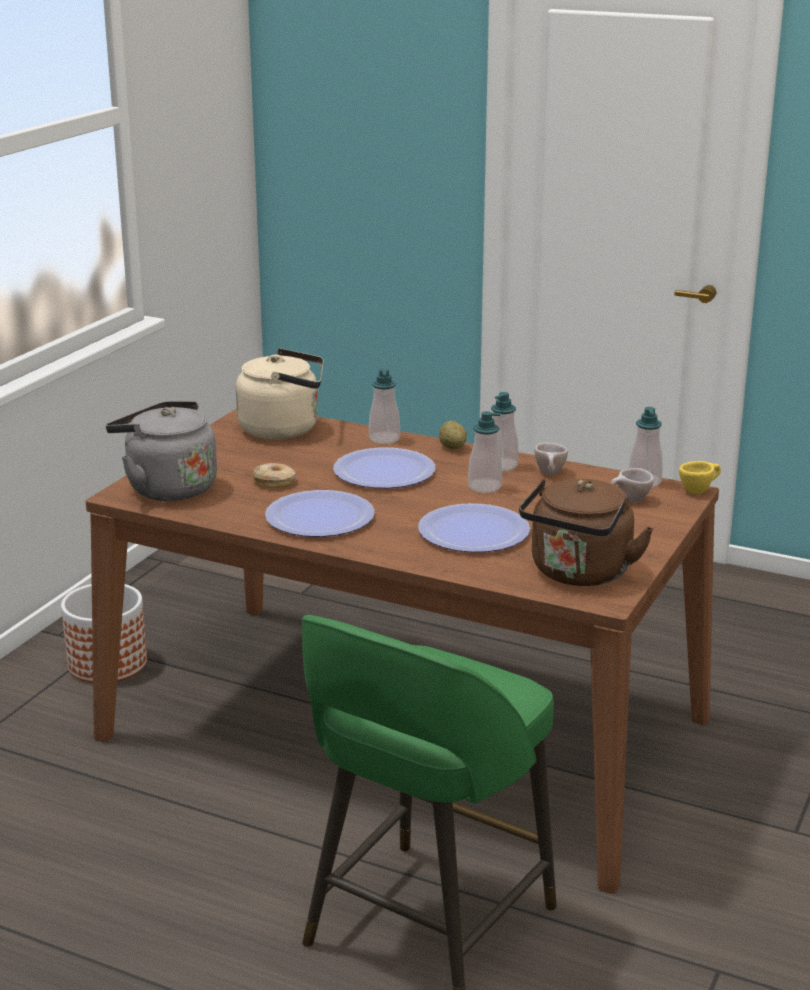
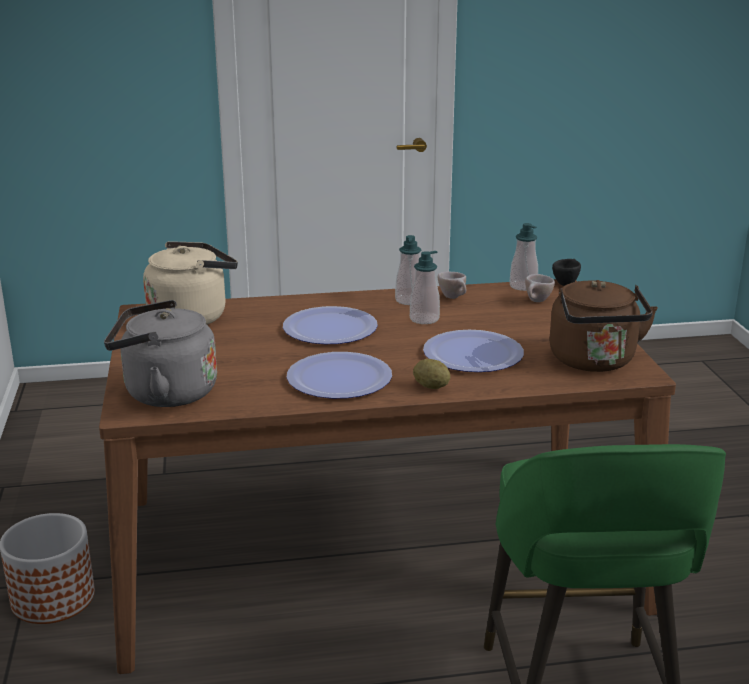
camera: 35 degrees left, 0 degrees up
(274, 482) = (254, 361): donut -> none
(384, 439) = (288, 304): soap dispenser -> none
(452, 447) = (351, 297): potato -> potato (431, 386)
(699, 491) = (566, 283): yellow cup -> black cup

